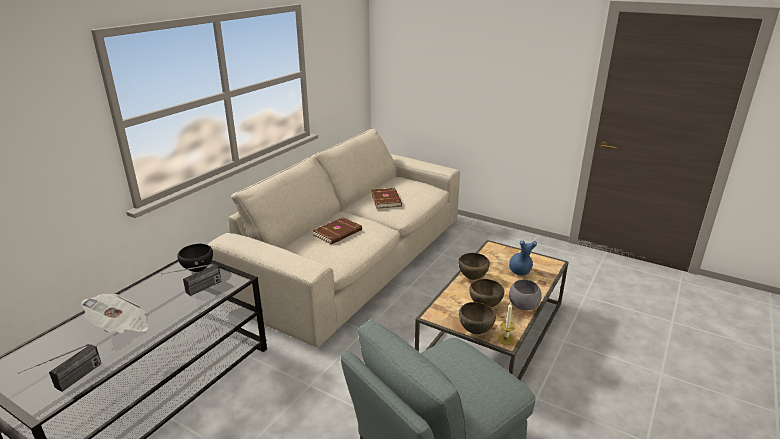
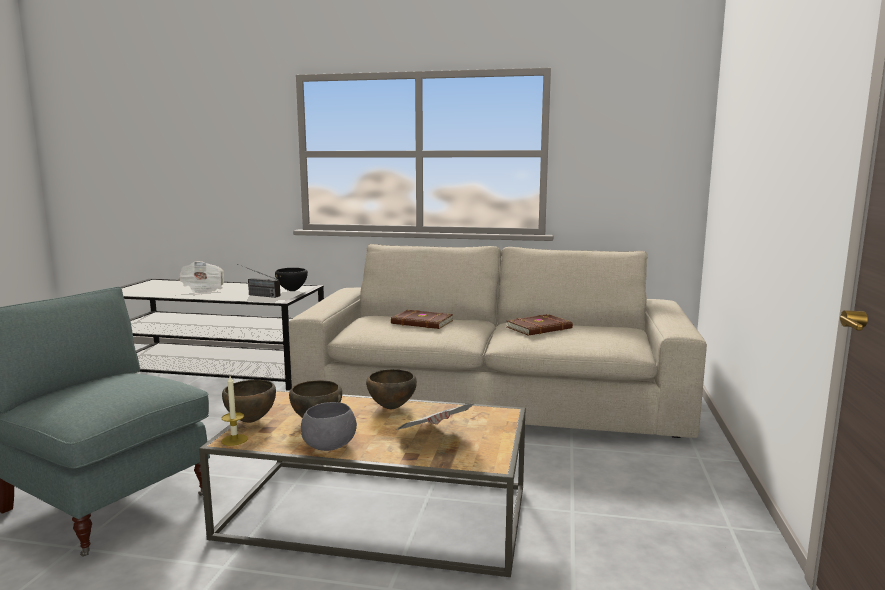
camera: 70 degrees right, 15 degrees down
(68, 383) = (134, 293): radio -> none
(519, 272) = (434, 437): blue vase -> newspaper

